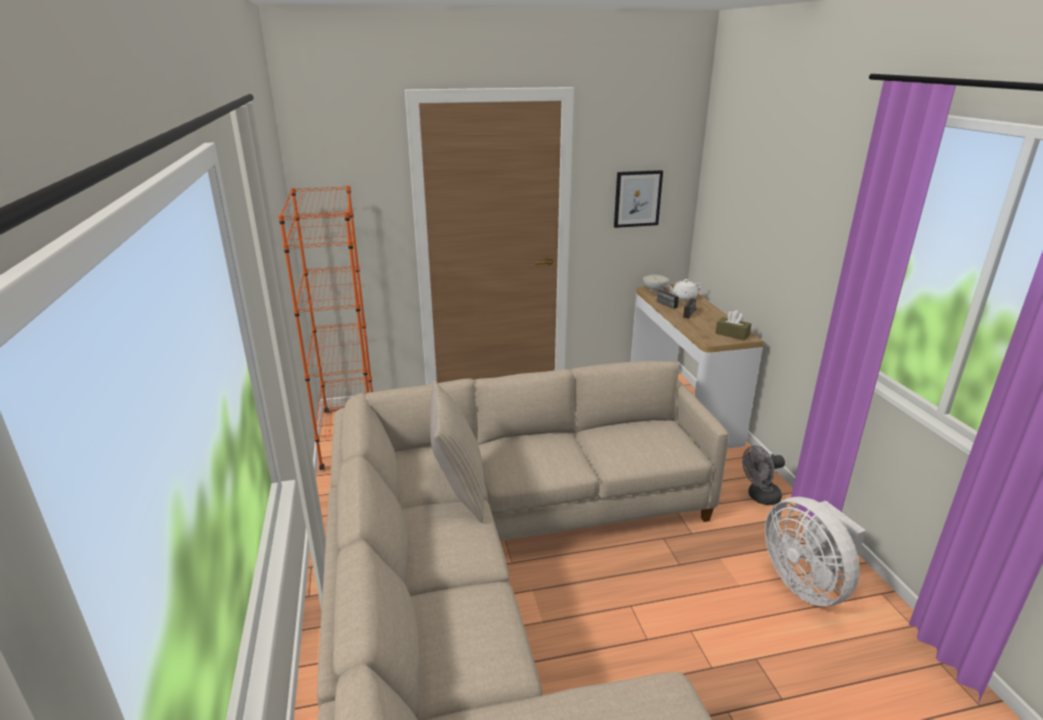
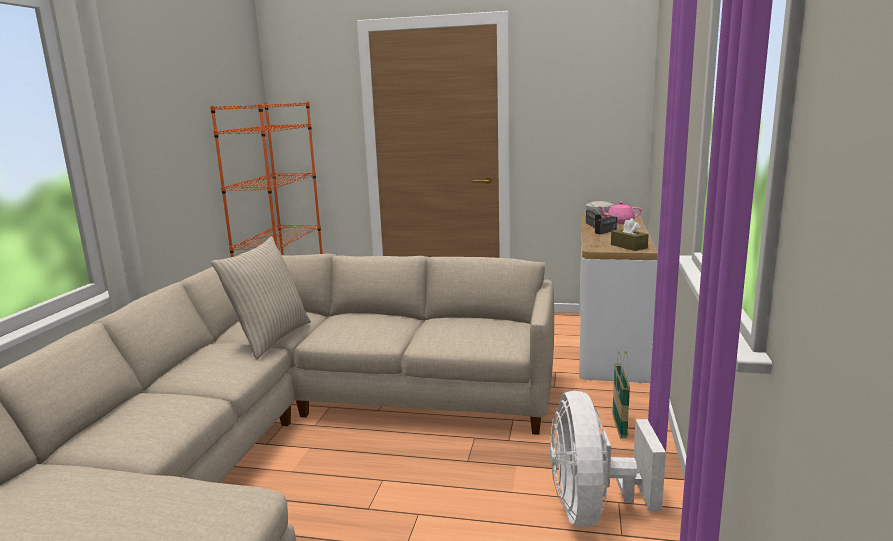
camera: 25 degrees right, 10 degrees down
(637, 198) = (581, 120): picture -> none
(683, 298) = (619, 222): white teapot -> pink teapot
(759, 497) = (619, 427): grey fan -> basket

